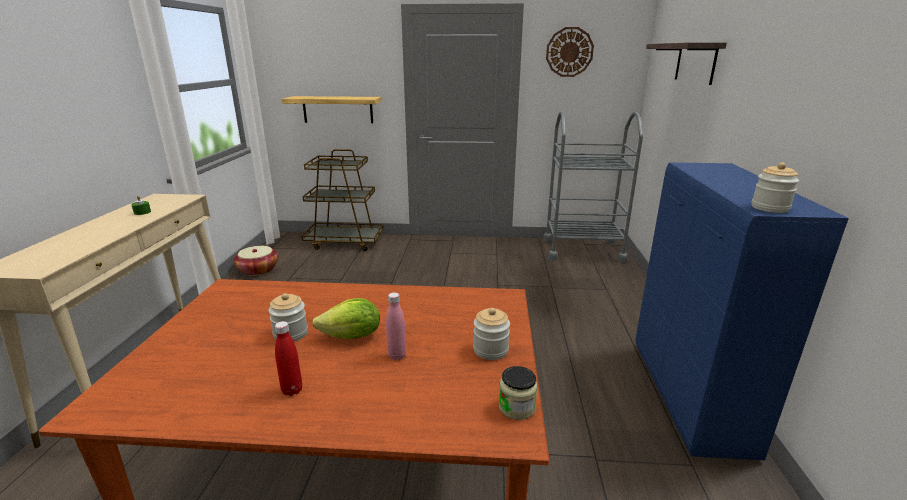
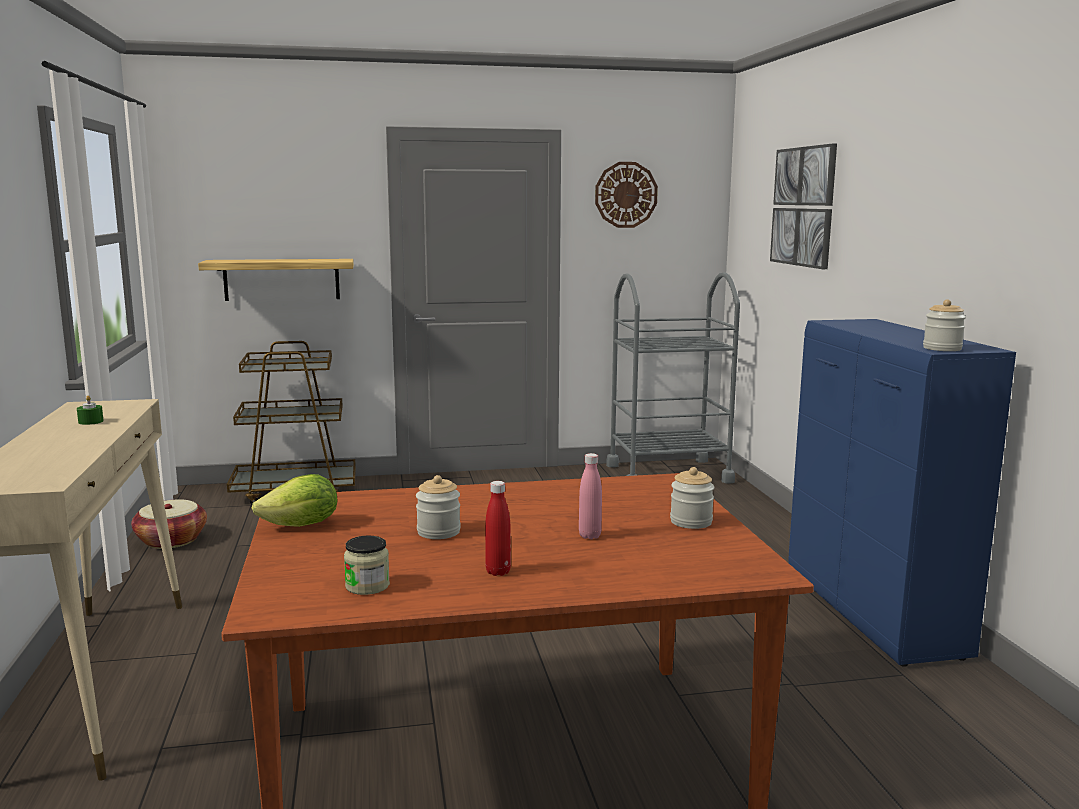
camera: 15 degrees left, 10 degrees down
(352, 337) = (519, 527): lettuce -> lettuce (302, 526)
(517, 407) = (755, 557): jar -> jar (367, 586)
(695, 62) = (803, 206): shelf -> picture

